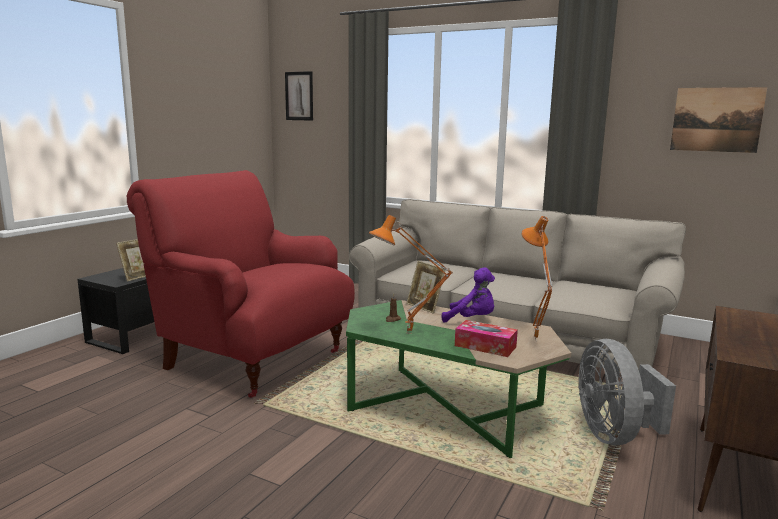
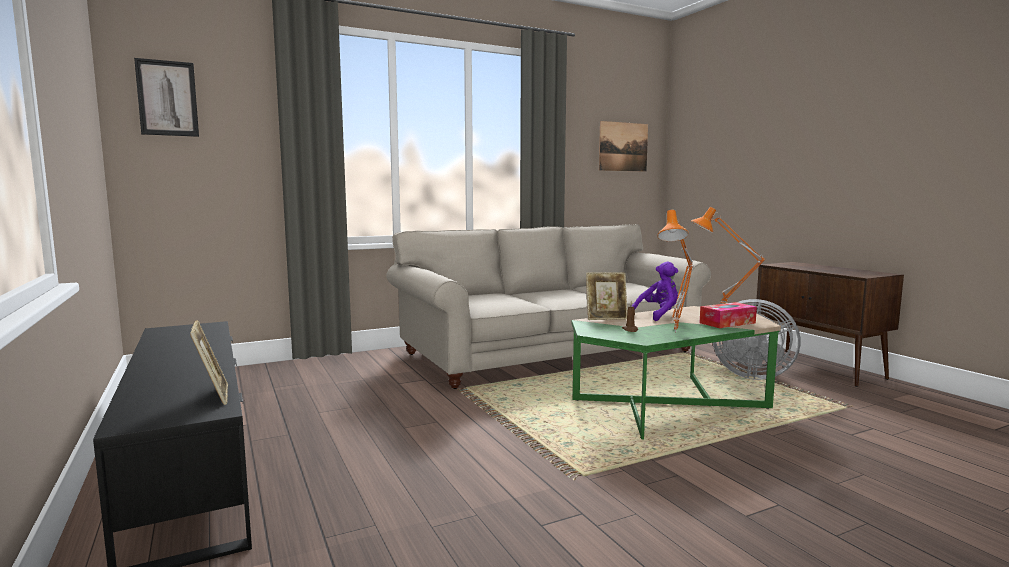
camera: 55 degrees left, 5 degrees down
(252, 359) = (440, 456): red armchair -> none

